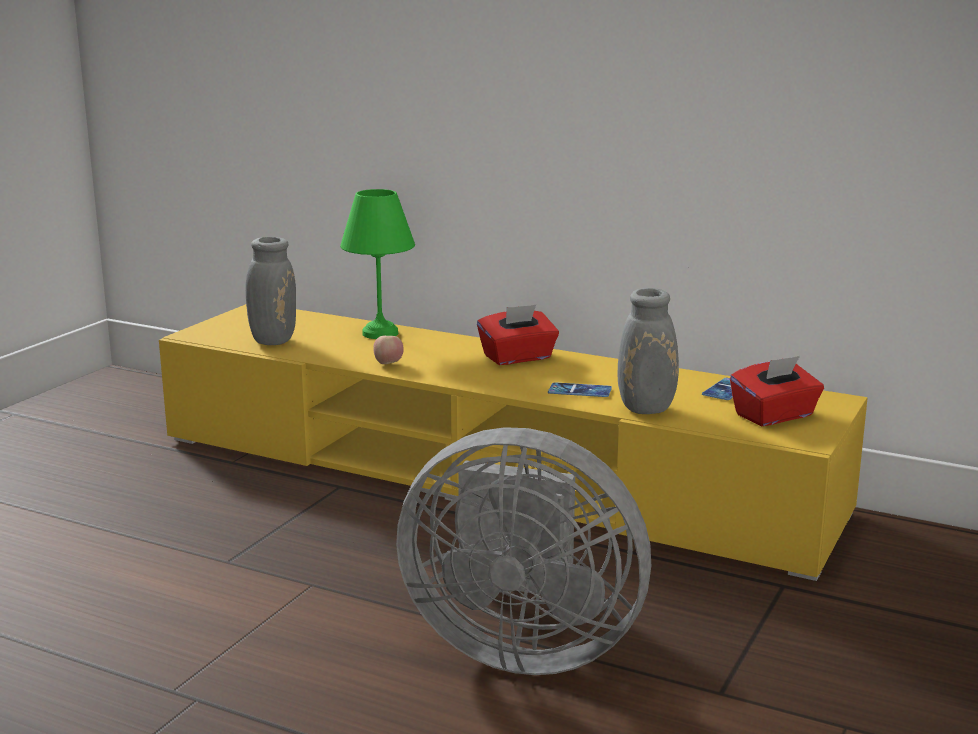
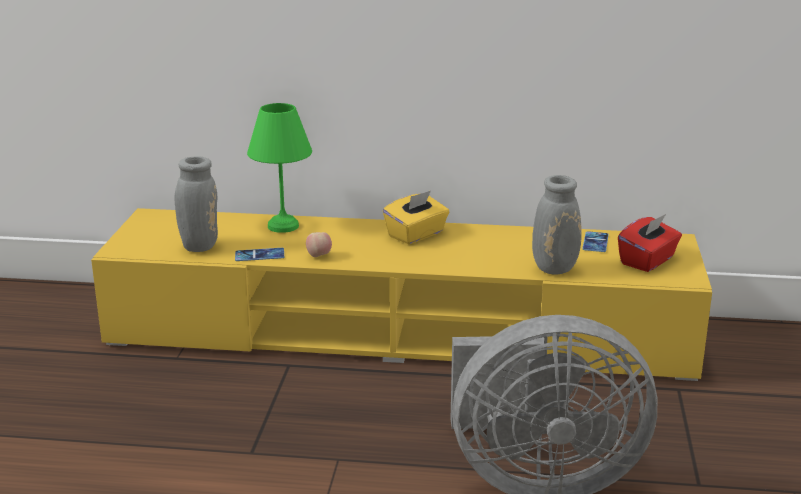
camera: 20 degrees left, 5 degrees up
(518, 358) = (416, 235): red tissue box -> yellow tissue box
(579, 391) = (491, 259): phone -> phone (259, 255)

